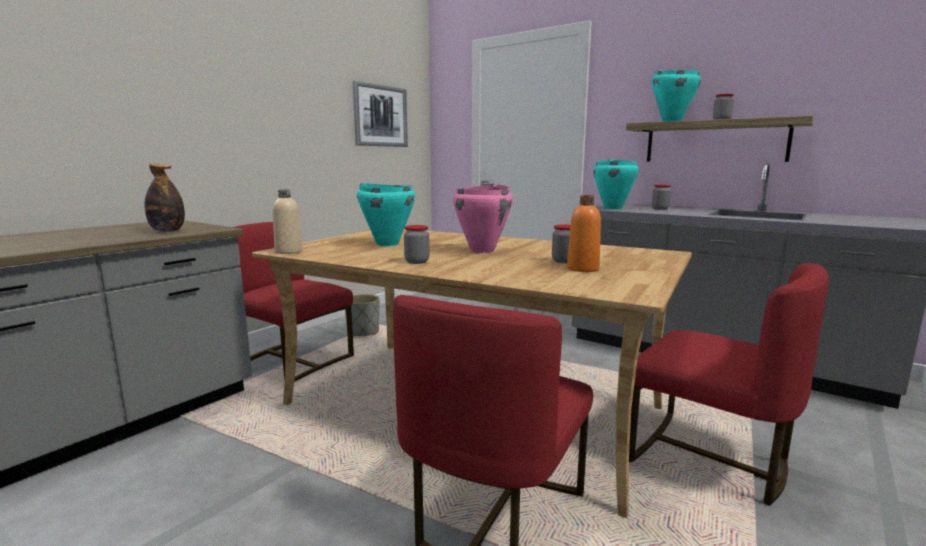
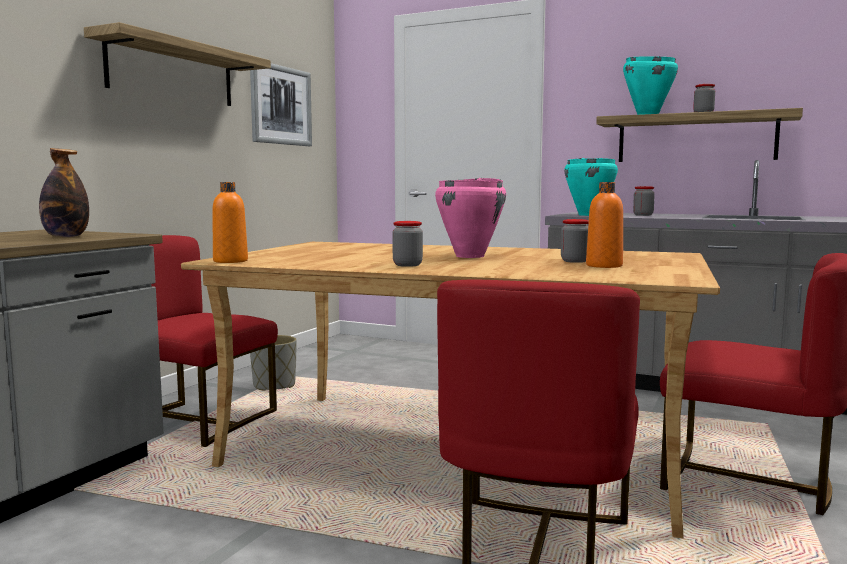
camera: 10 degrees left, 5 degrees down
(284, 95) = (172, 72): none -> shelf
(289, 251) = (230, 261): beige bottle -> orange bottle
(387, 244) = (344, 253): turquoise cooking pot -> none

